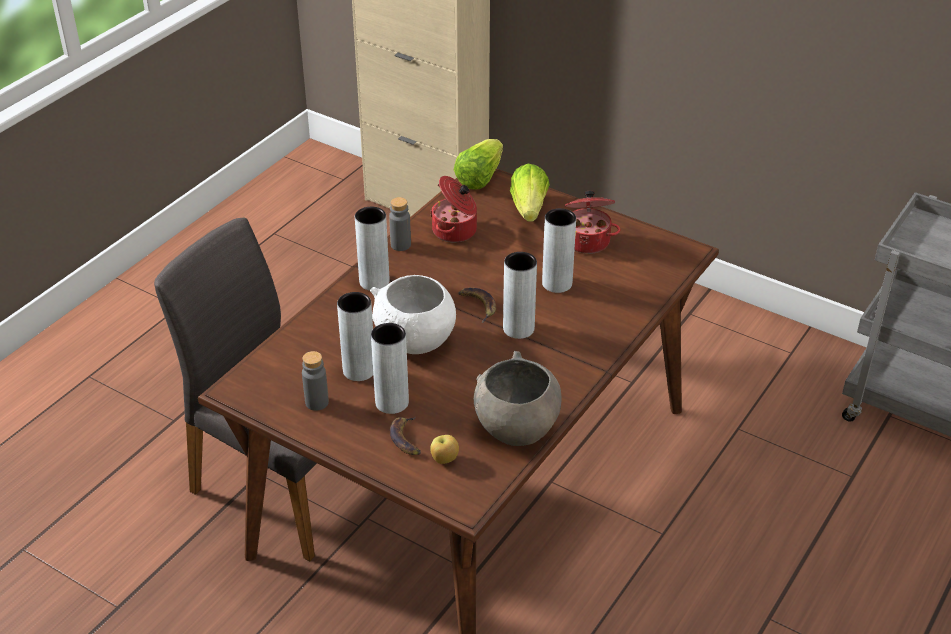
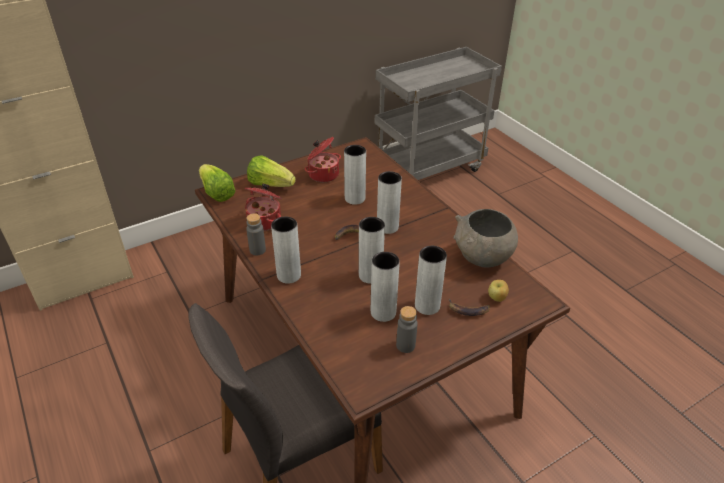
camera: 65 degrees left, 0 degrees up
(415, 342) = (370, 275): white bowl -> grey vase

